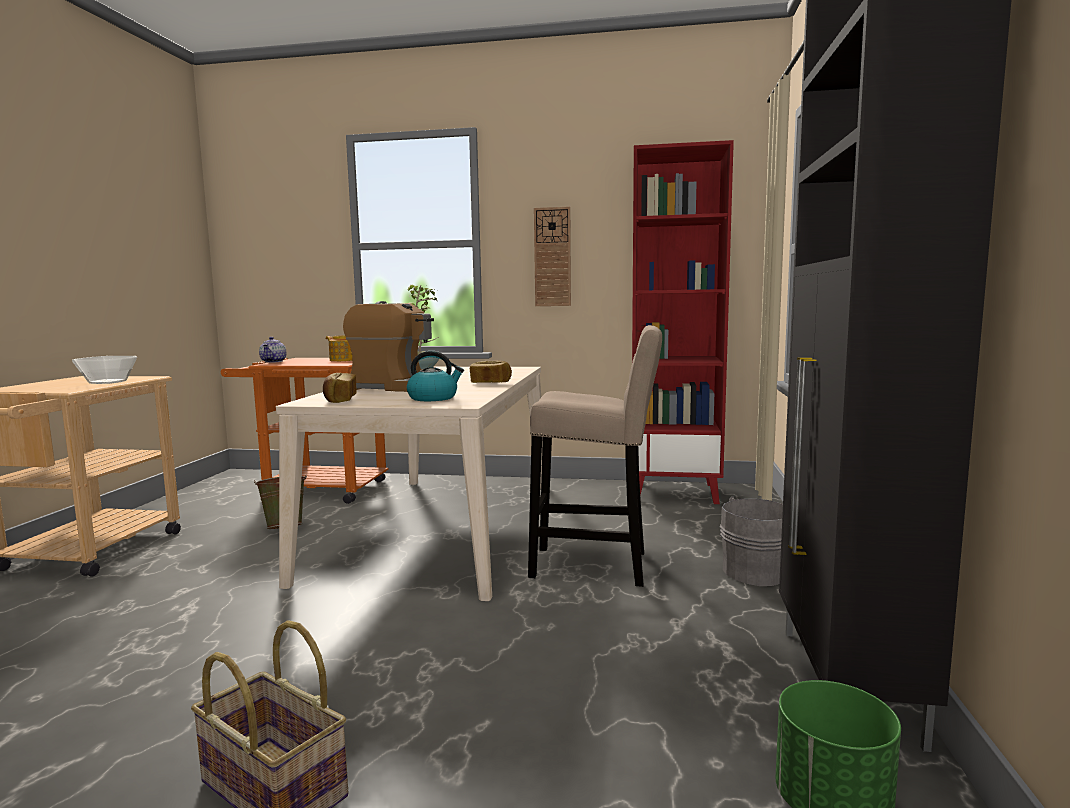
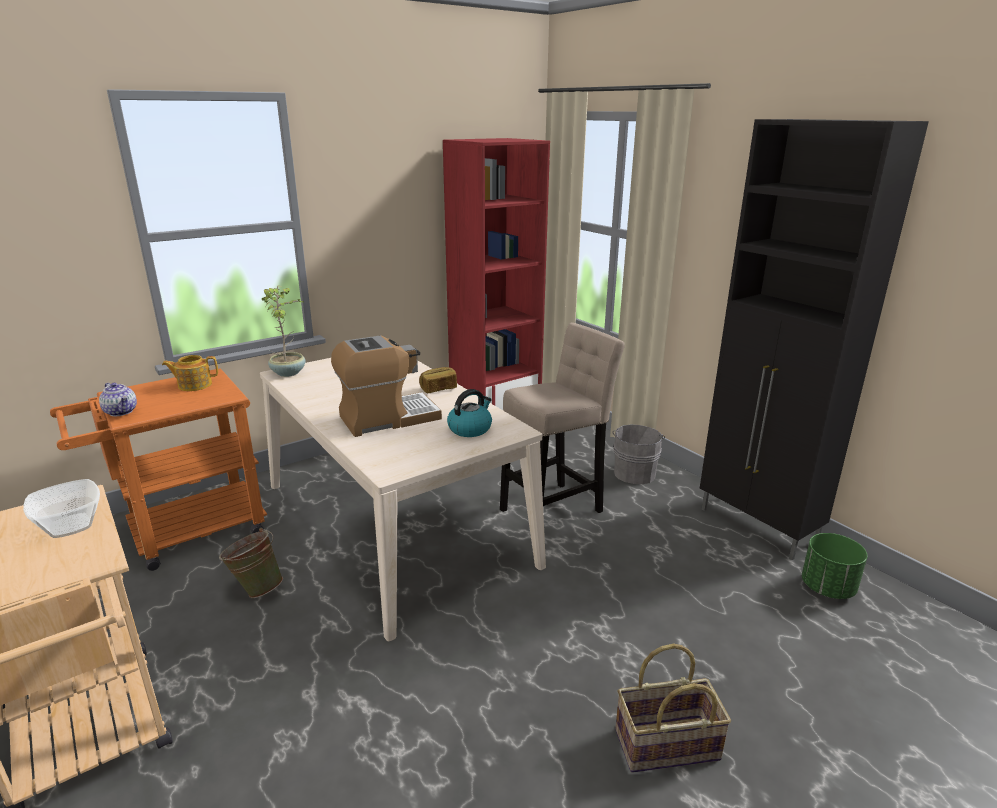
camera: 45 degrees left, 15 degrees up
(339, 400) = (404, 457): bread -> none
(552, 257) = (374, 233): wall clock -> none

